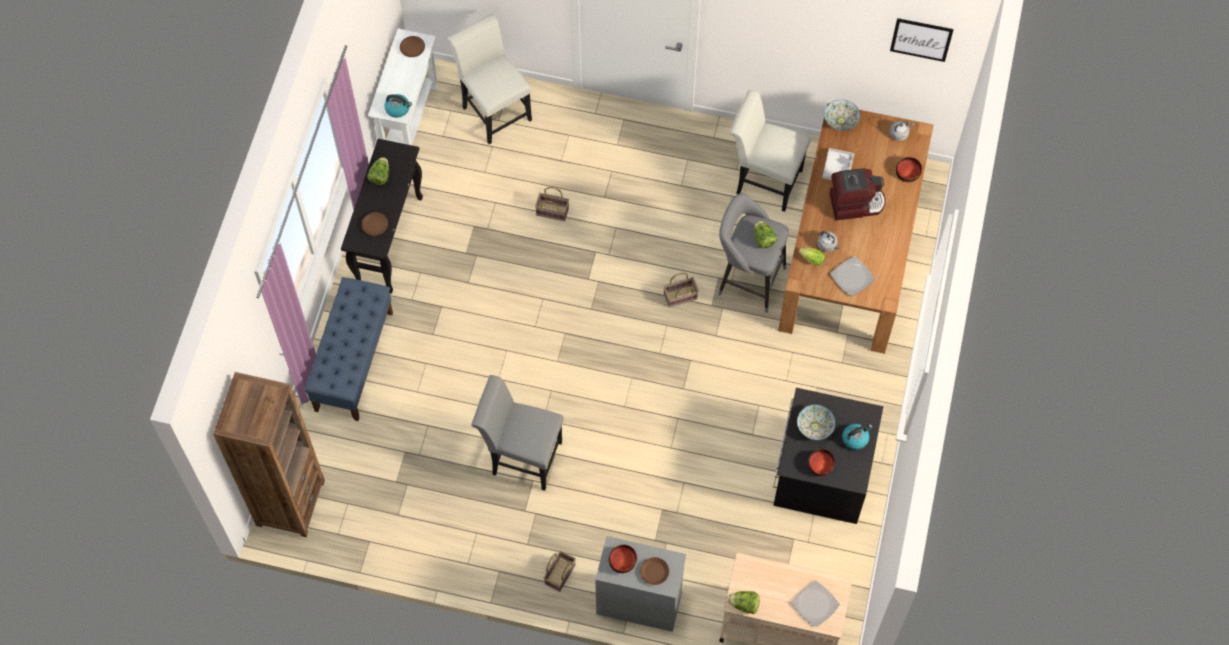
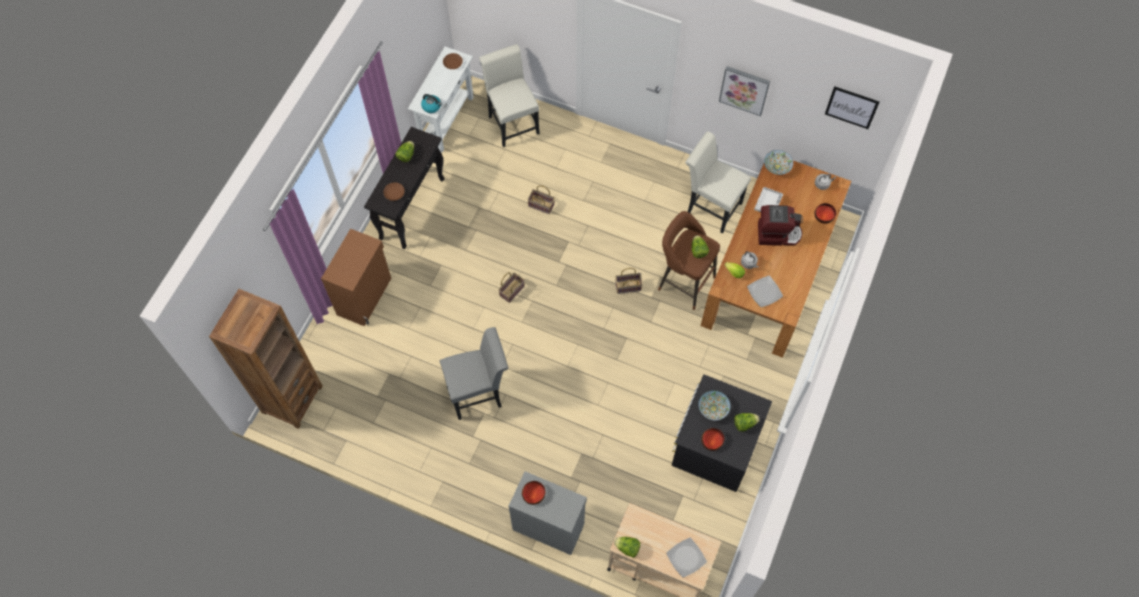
camera: 10 degrees right, 0 degrees up
(354, 361) = (365, 296): blue bench -> brown cabinet
(521, 456) = (479, 392): grey chair -> grey chair turned 135 degrees clockwise
(559, 573) = (490, 491): basket -> basket (512, 290)
(654, 572) = (558, 508): brown plate -> none
(747, 279) = (683, 281): grey stool -> brown stool
(788, 34) = (744, 90): none -> picture
(855, 438) = (744, 424): kettle -> lettuce

